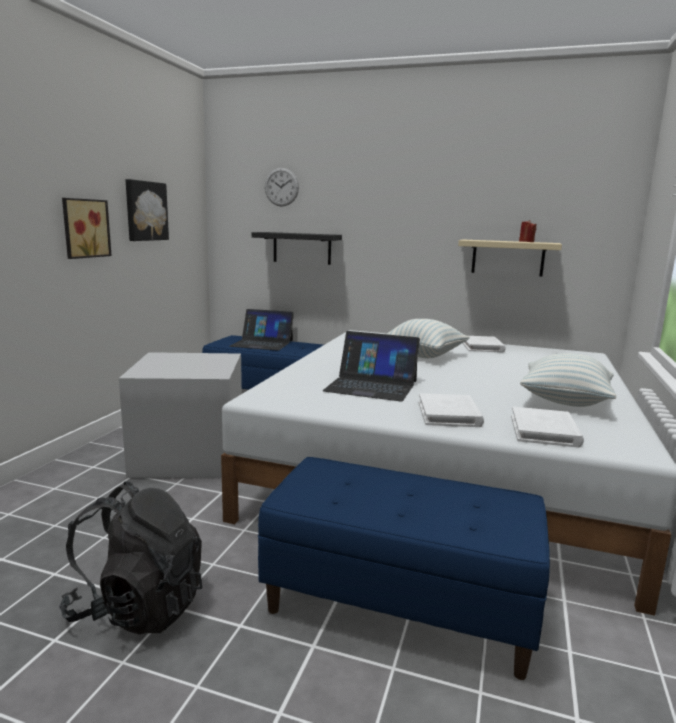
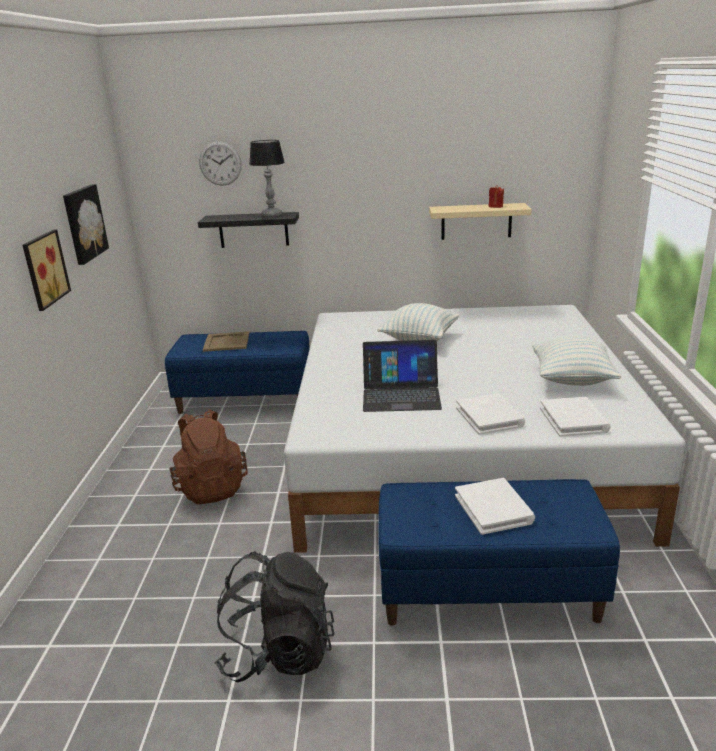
camera: 15 degrees left, 10 degrees up
(191, 455) = (211, 487): grey storage box -> brown backpack
(262, 343) = (227, 342): laptop -> beige tray
(316, 233) = (271, 215): none -> table lamp
(482, 347) = (464, 316): white book -> white book (493, 509)

